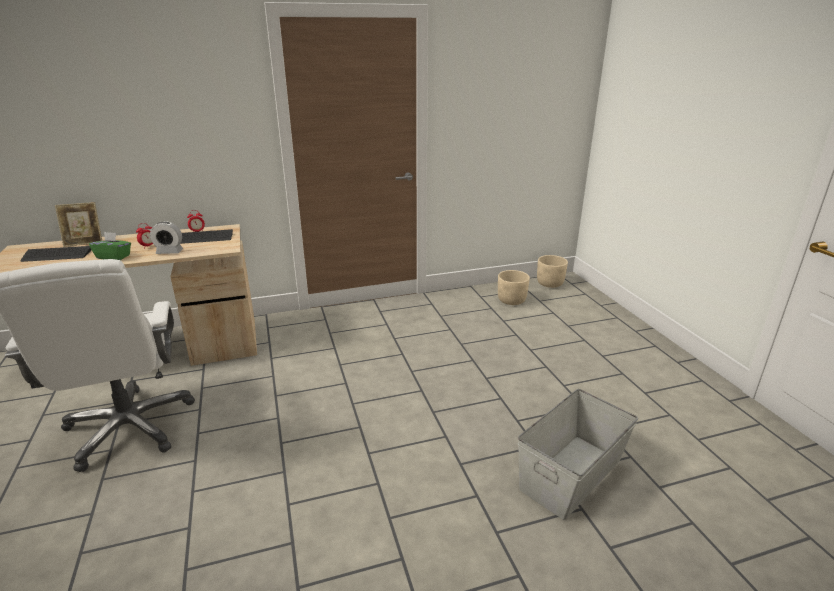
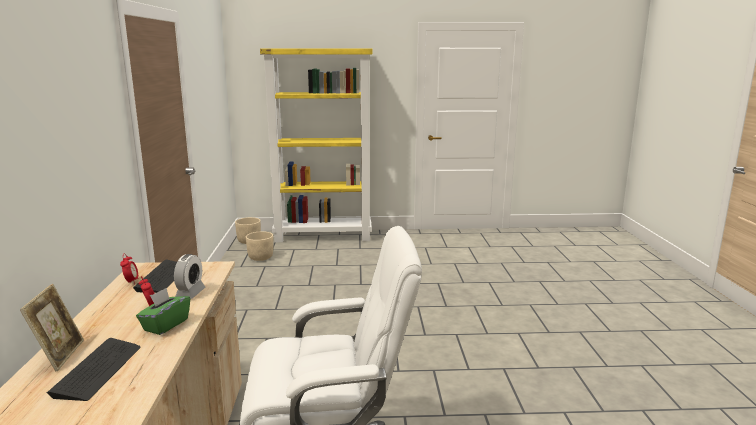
camera: 75 degrees left, 10 degrees down
(570, 474) = (463, 279): grey storage box -> none
(615, 322) = (324, 236): none -> yellow bookcase

